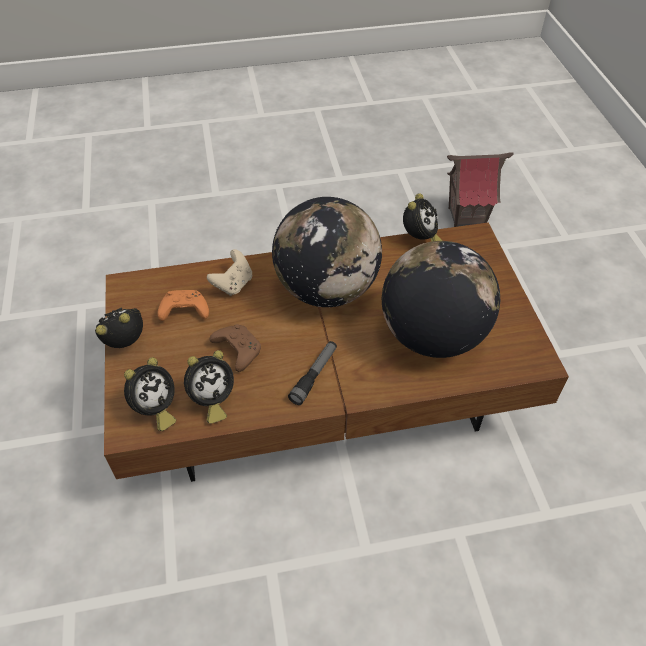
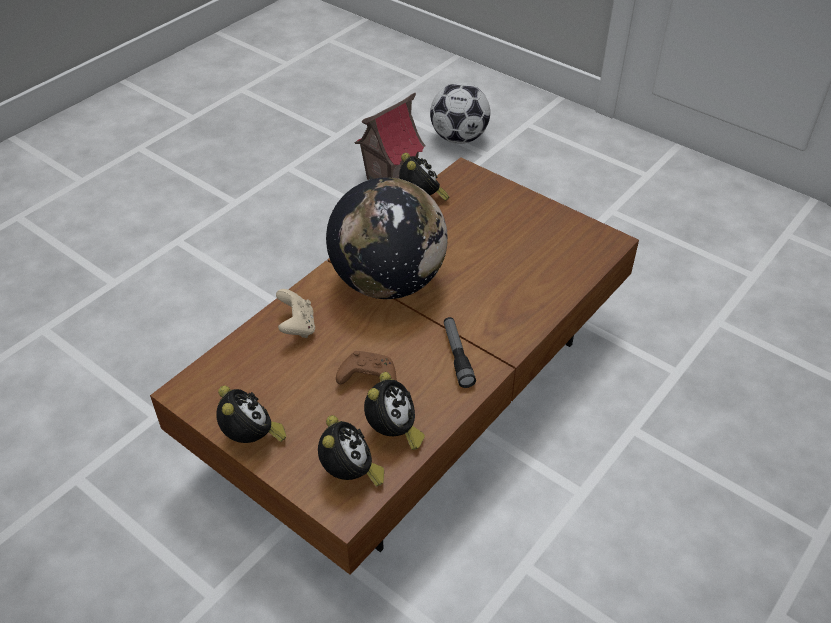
camera: 40 degrees left, 5 degrees down
(127, 342) = (252, 438): alarm clock -> alarm clock turned 135 degrees clockwise
(183, 311) = (276, 378): orange game controller -> none
(432, 335) = (514, 267): globe -> none
(555, 212) = (459, 138): none -> football

